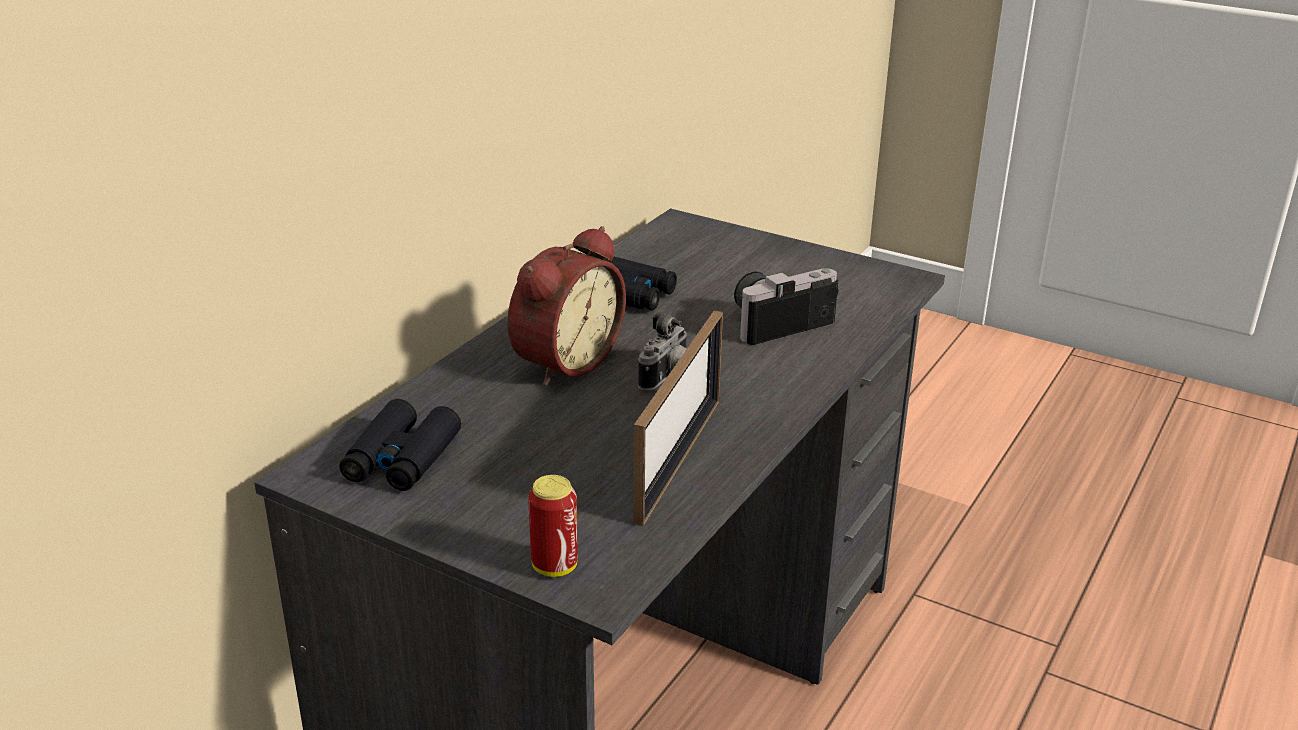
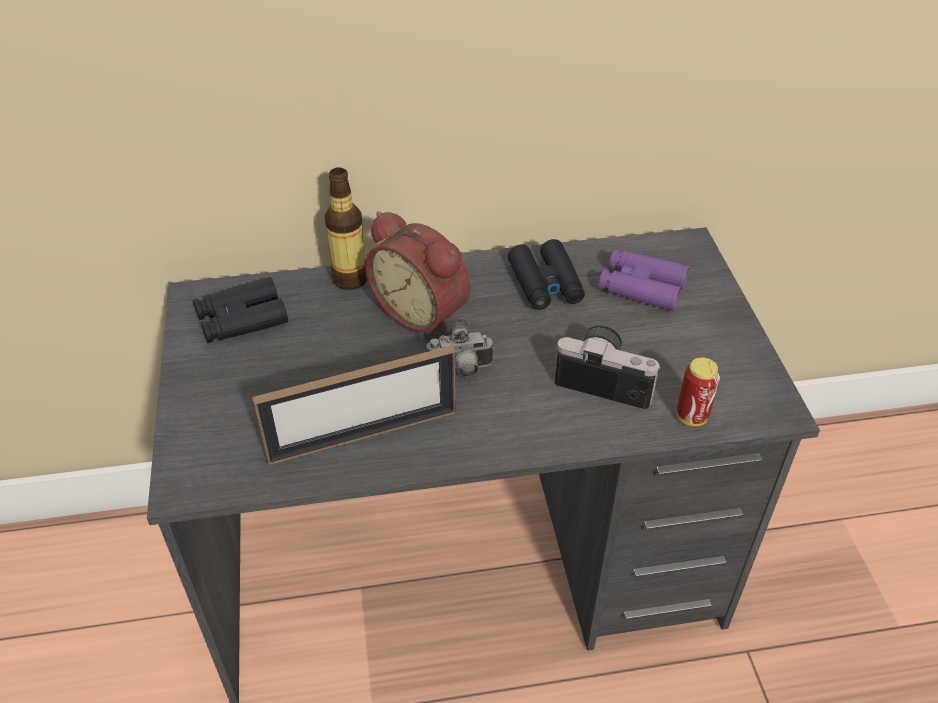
camera: 50 degrees right, 15 degrees up
(450, 377) = (350, 279): none -> bottle
(554, 567) = (190, 452): can -> can (691, 416)
(563, 361) = (423, 312): alarm clock -> alarm clock turned 45 degrees clockwise
(696, 261) = (641, 287): none -> purple binoculars

